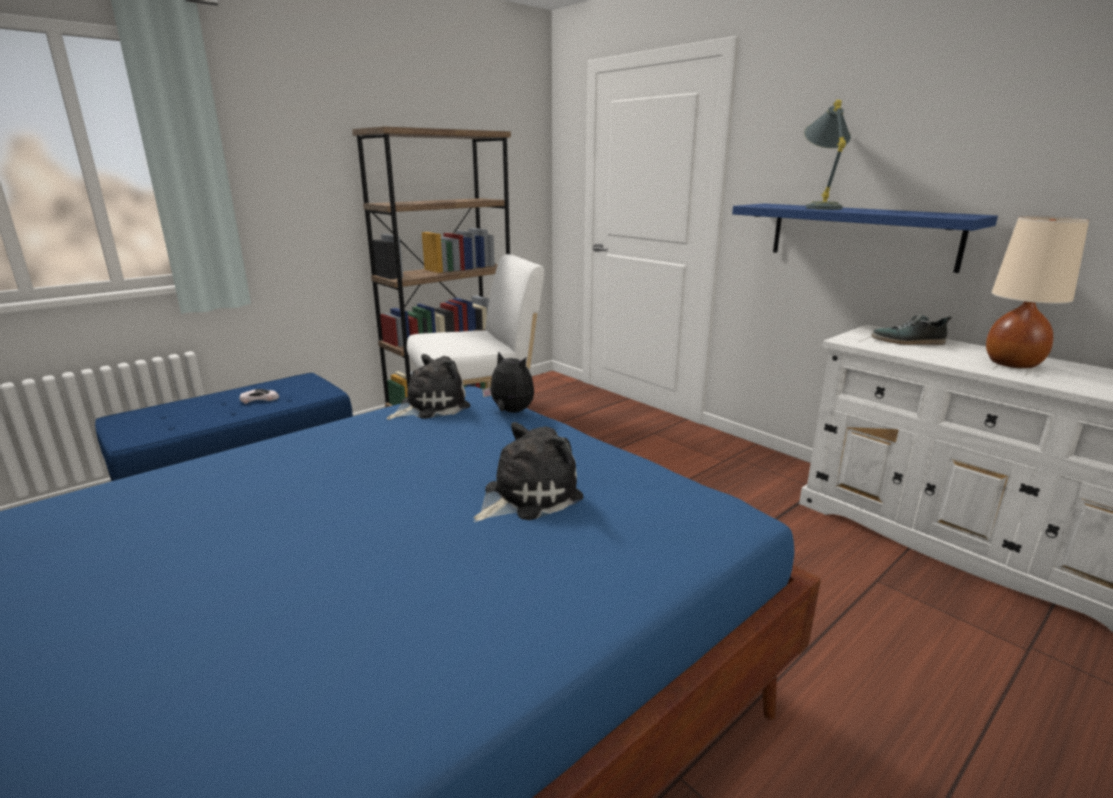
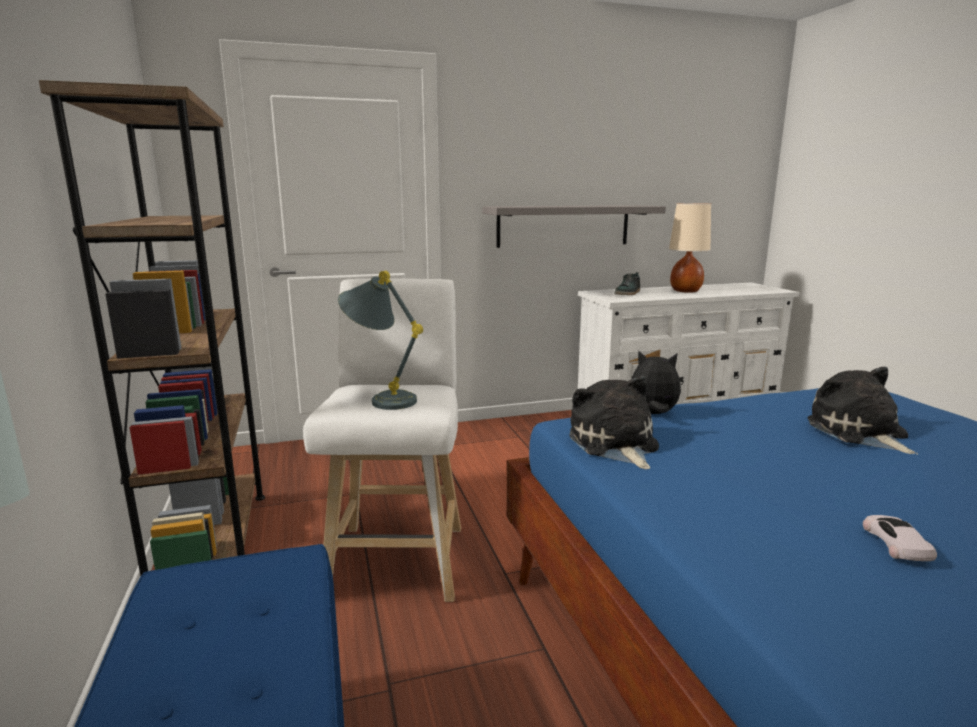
camera: 65 degrees left, 5 degrees down
(260, 399) = (231, 645): white toy car -> white toy car (895, 543)
(510, 412) = (652, 414): plush toy -> plush toy turned 45 degrees clockwise
(820, 207) = (548, 206): grey table lamp -> grey table lamp (381, 399)
(861, 235) = (563, 226): blue shelf -> grey shelf

